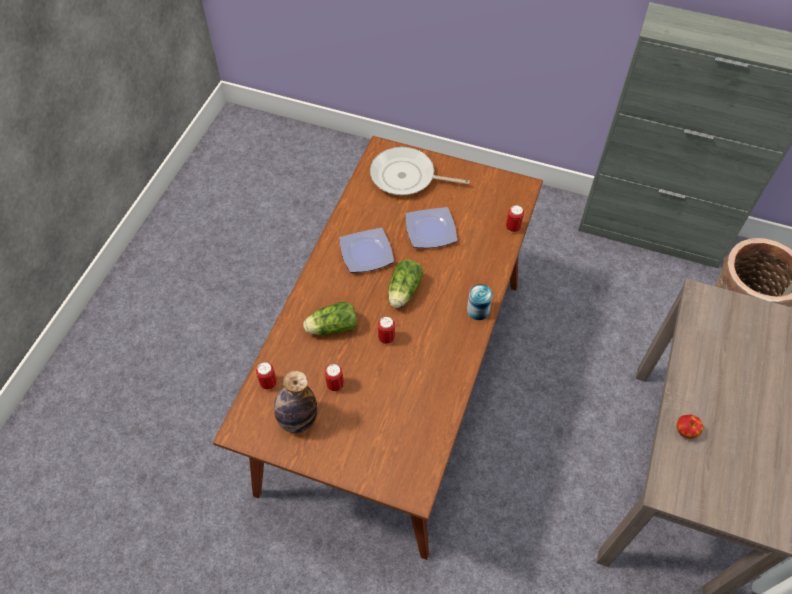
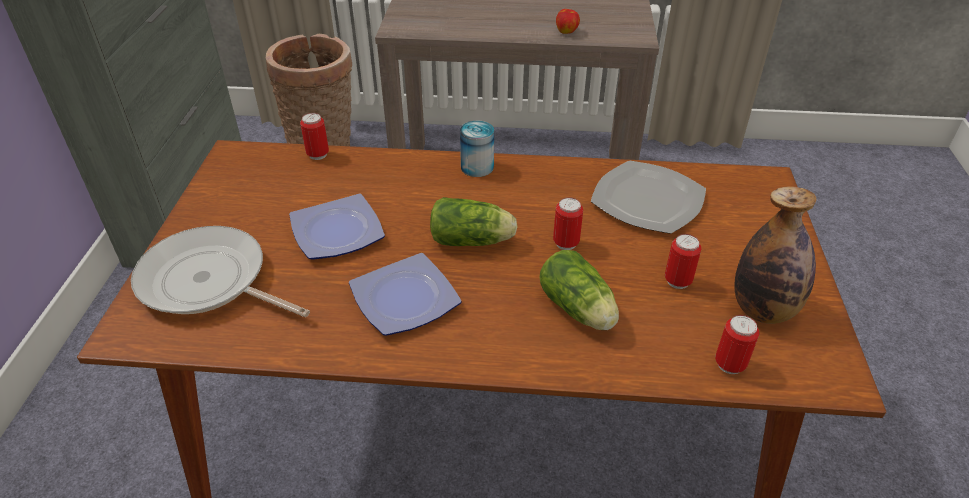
camera: 105 degrees left, 15 degrees down
(406, 177) = (209, 282): frying pan -> frying pan turned 120 degrees clockwise
(414, 400) = (649, 200): none -> plate

